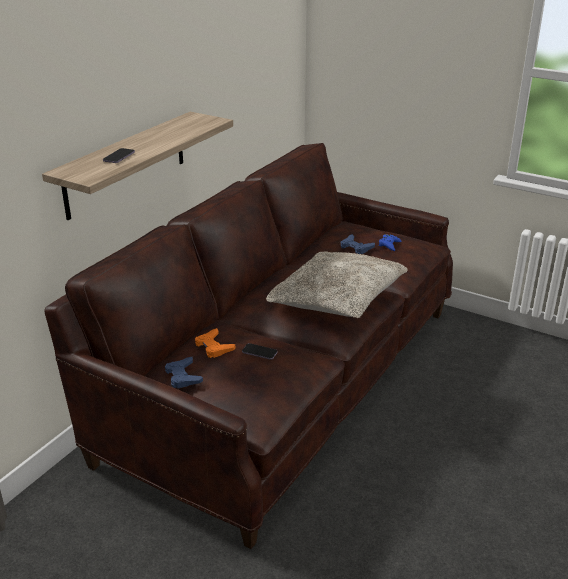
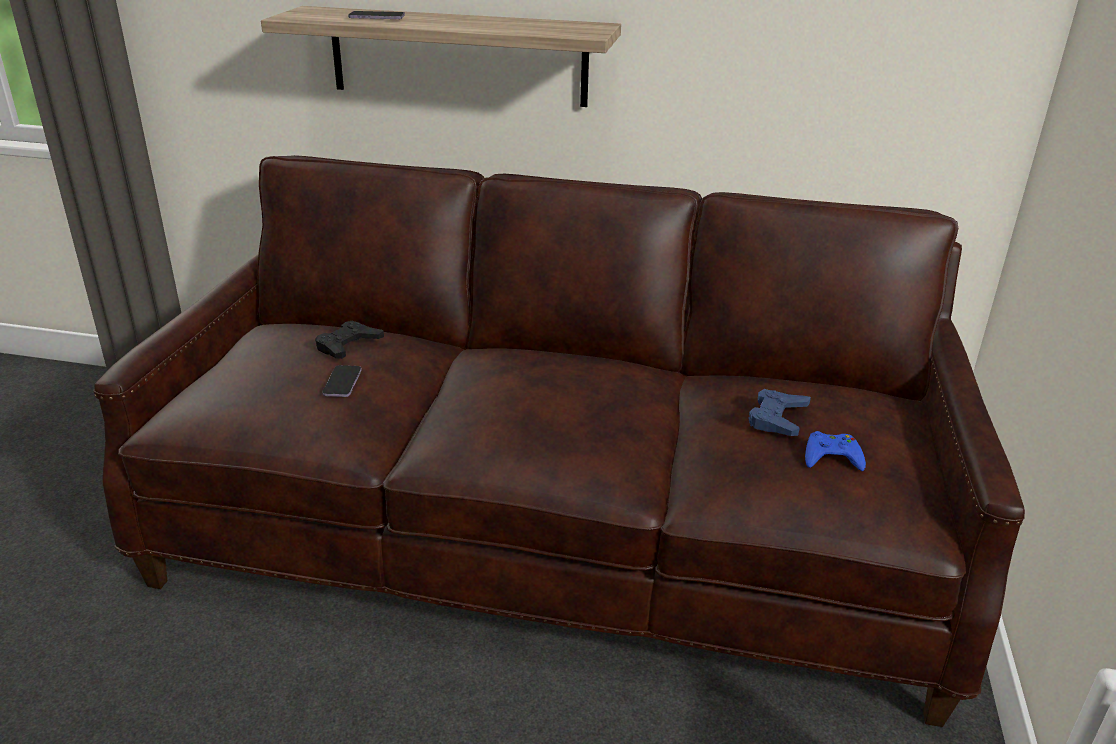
camera: 70 degrees right, 0 degrees up
(183, 376) = (270, 340): blue game controller -> none
(214, 347) = (348, 345): orange game controller -> black game controller
(337, 299) = (550, 427): beige pillow -> none

